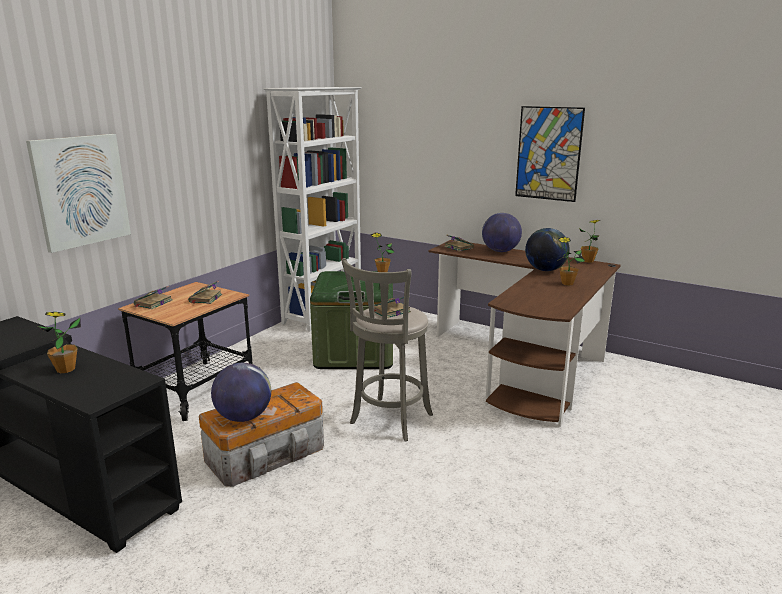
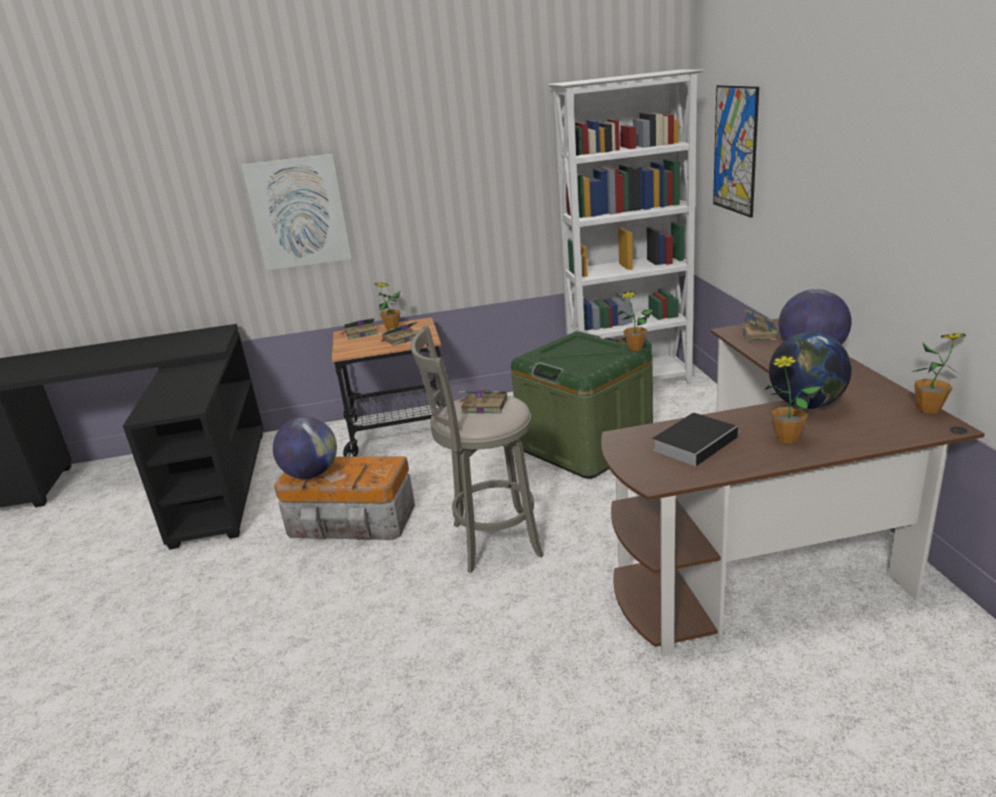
camera: 50 degrees right, 5 degrees up
(66, 369) = (182, 381): potted plant -> potted plant (392, 328)
(538, 295) = (695, 442): none -> book
(548, 153) = (906, 192): picture -> picture (735, 150)

